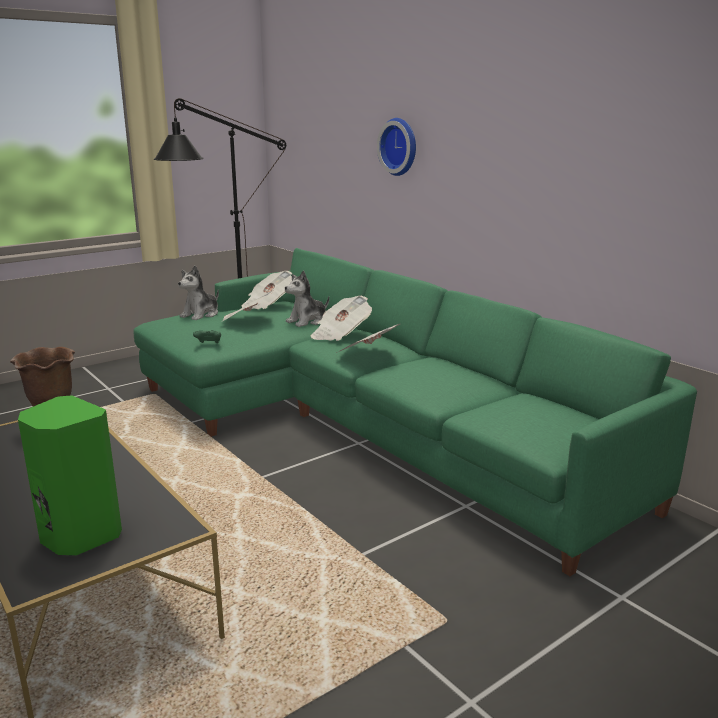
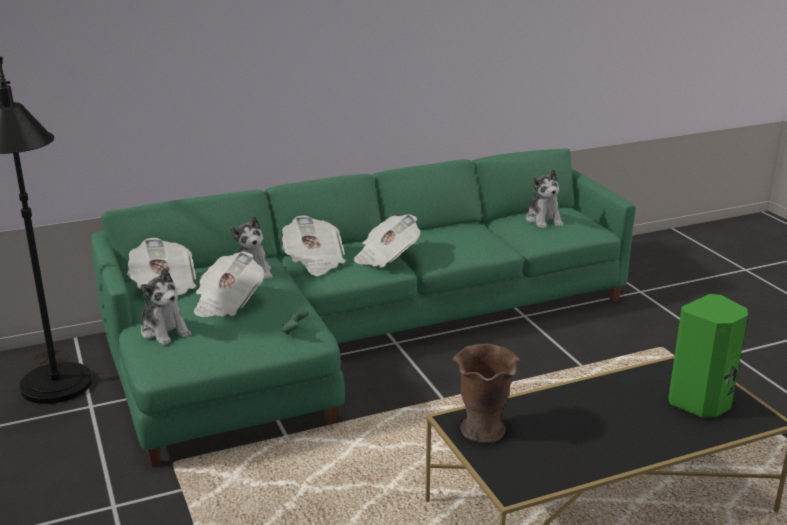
camera: 75 degrees left, 5 degrees up
(400, 146) = (246, 50): wall clock -> none
(538, 413) = (543, 220): none -> plush toy

